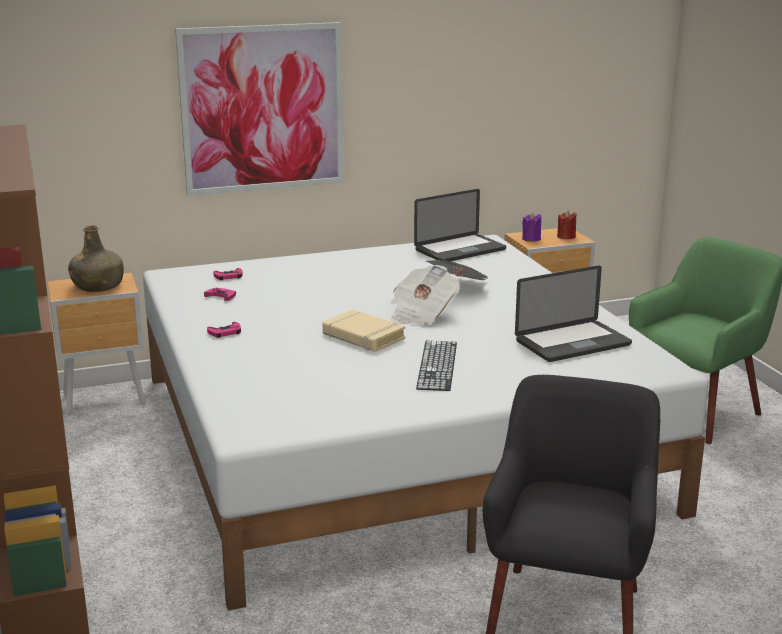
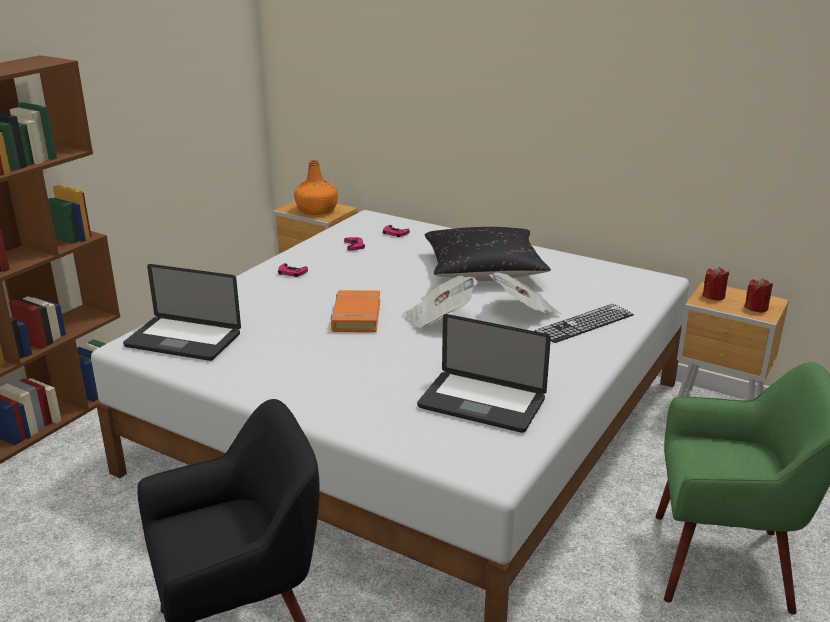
camera: 50 degrees right, 5 degrees up
(98, 286) = (317, 210): green bottle -> orange bottle
(263, 108) = (469, 90): picture -> none
(363, 336) = (356, 316): beige book -> orange book
(365, 275) = (483, 269): none -> black pillow
(437, 365) = (341, 364): keyboard -> keyboard (584, 323)
(460, 250) = (612, 279): laptop -> laptop (183, 340)
(531, 239) = (713, 296): purple candle -> red candle

